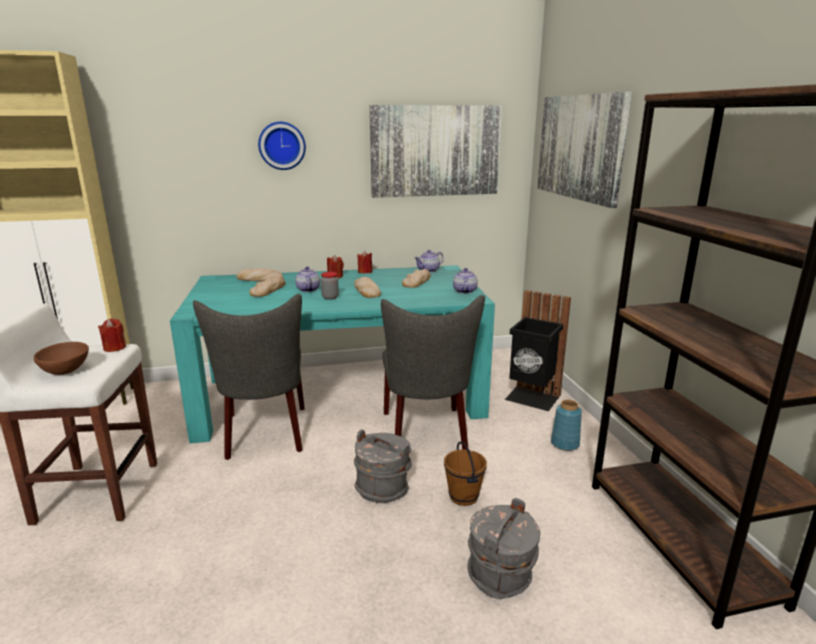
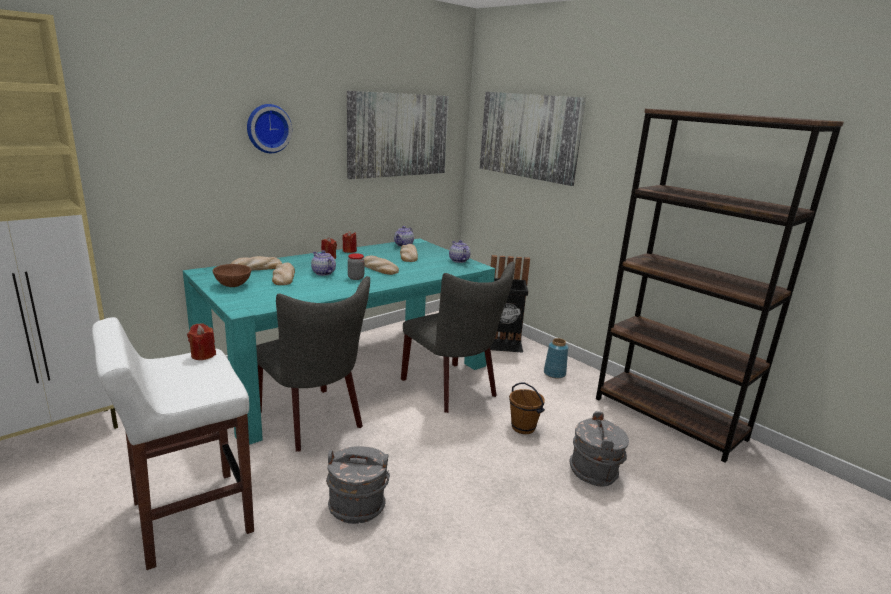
camera: 30 degrees left, 0 degrees up
(67, 371) = (190, 385): brown bowl -> brown bowl (233, 285)
(383, 488) = (460, 438): grey bucket -> grey bucket (357, 506)

